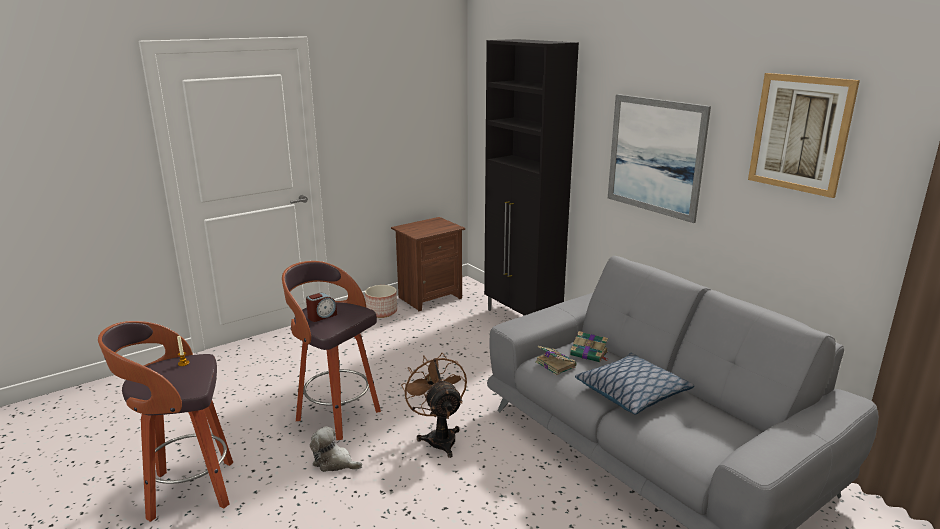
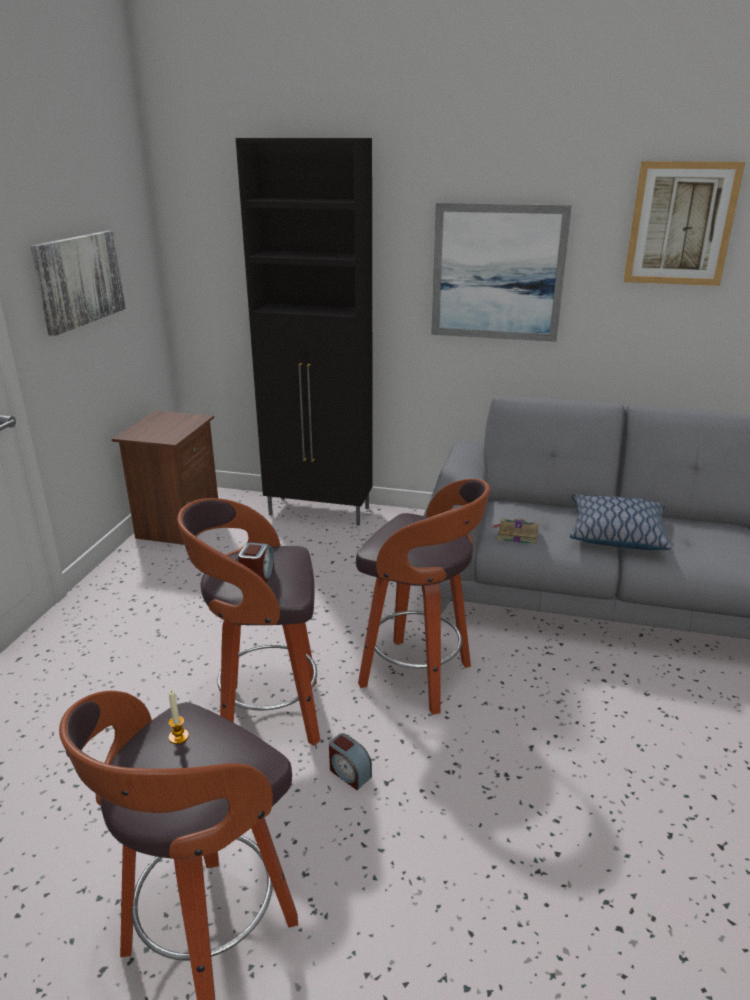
camera: 40 degrees left, 5 degrees up
(334, 462) = (349, 773): plush toy -> alarm clock
(382, 312) = (139, 564): planter -> none
(383, 123) = (79, 280): none -> picture
(439, 437) = (418, 677): brown fan -> stool
(589, 354) = (527, 512): book -> none

